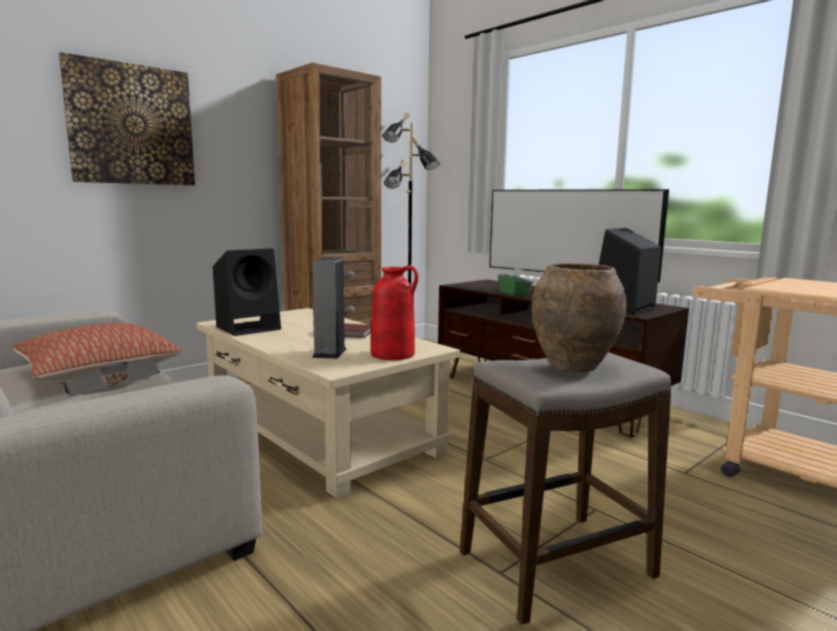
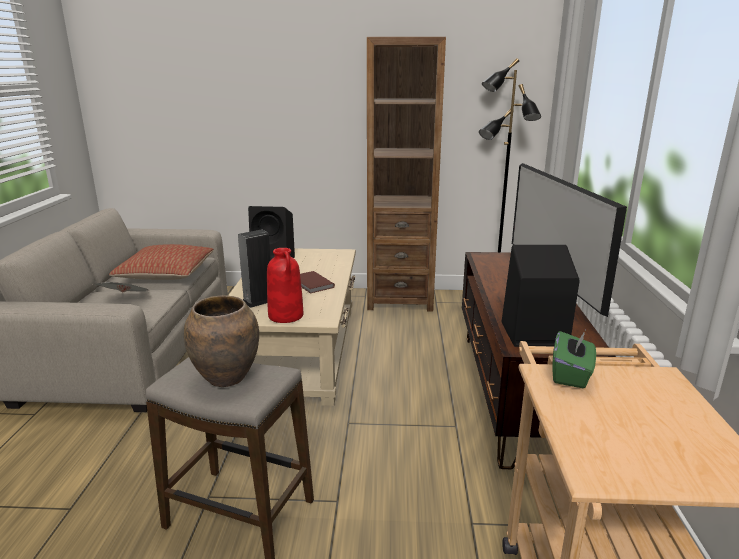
camera: 45 degrees right, 10 degrees up
(131, 125) = (253, 96): picture -> none
(514, 293) = (495, 281): green tissue box -> green tissue box (571, 375)

